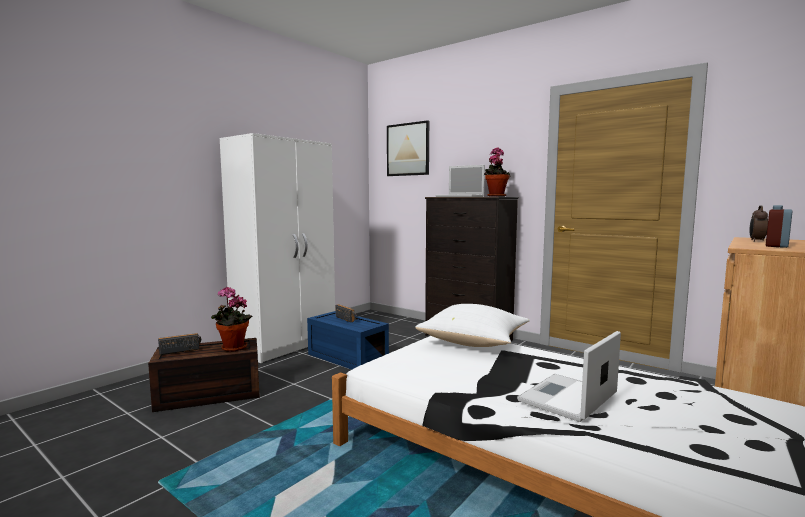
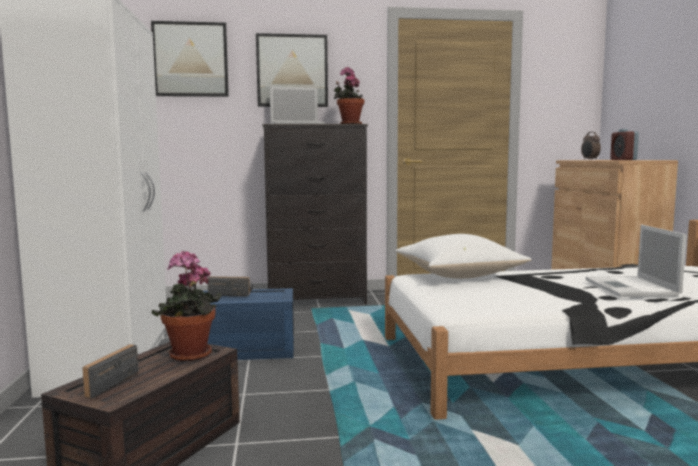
camera: 45 degrees left, 0 degrees up
(471, 152) = (292, 71): none -> picture

